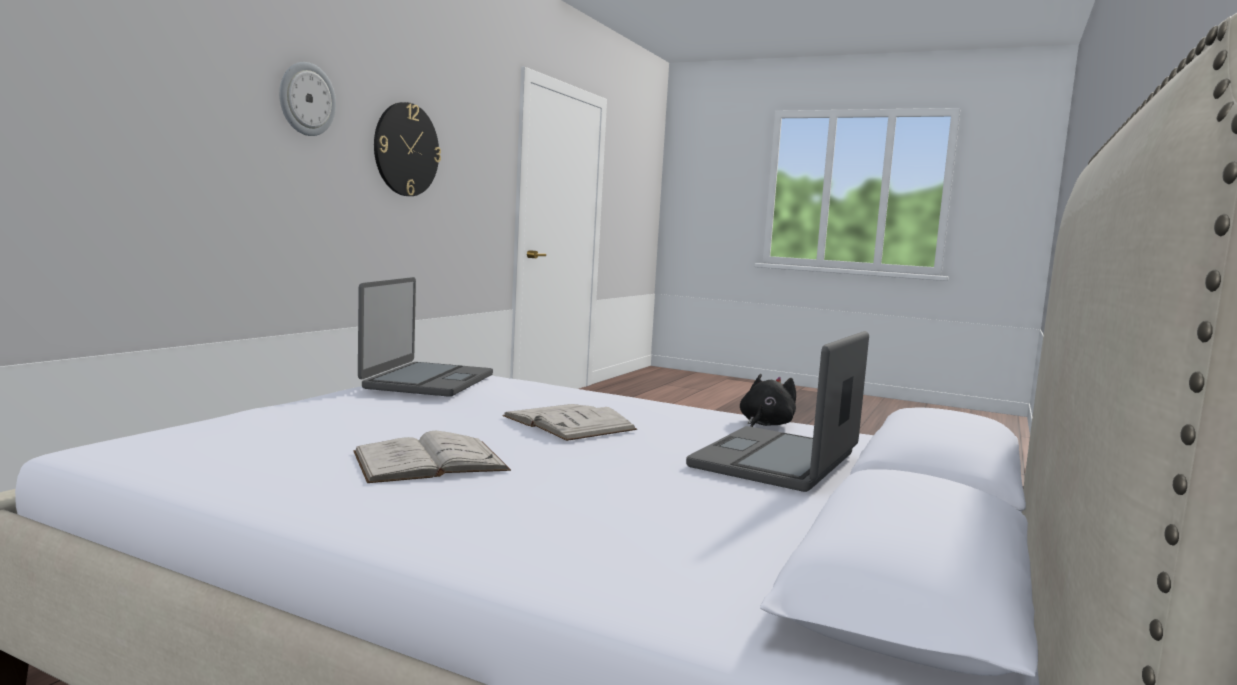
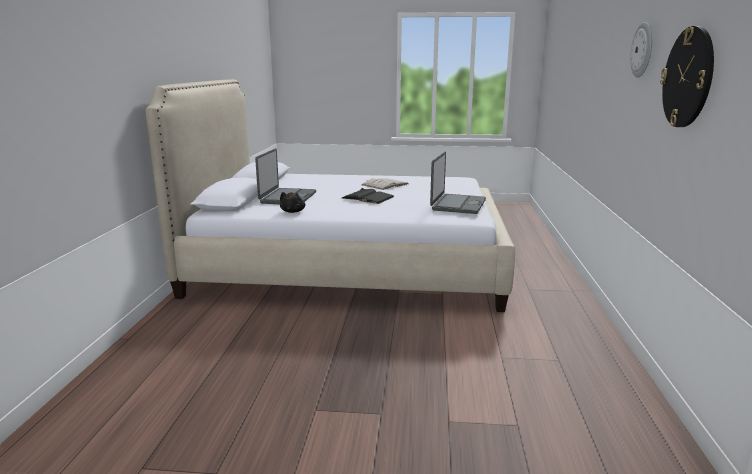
camera: 160 degrees right, 10 degrees up
(427, 381) = (457, 205): laptop -> laptop turned 150 degrees counterclockwise
(568, 423) = (367, 197): white book -> black book

